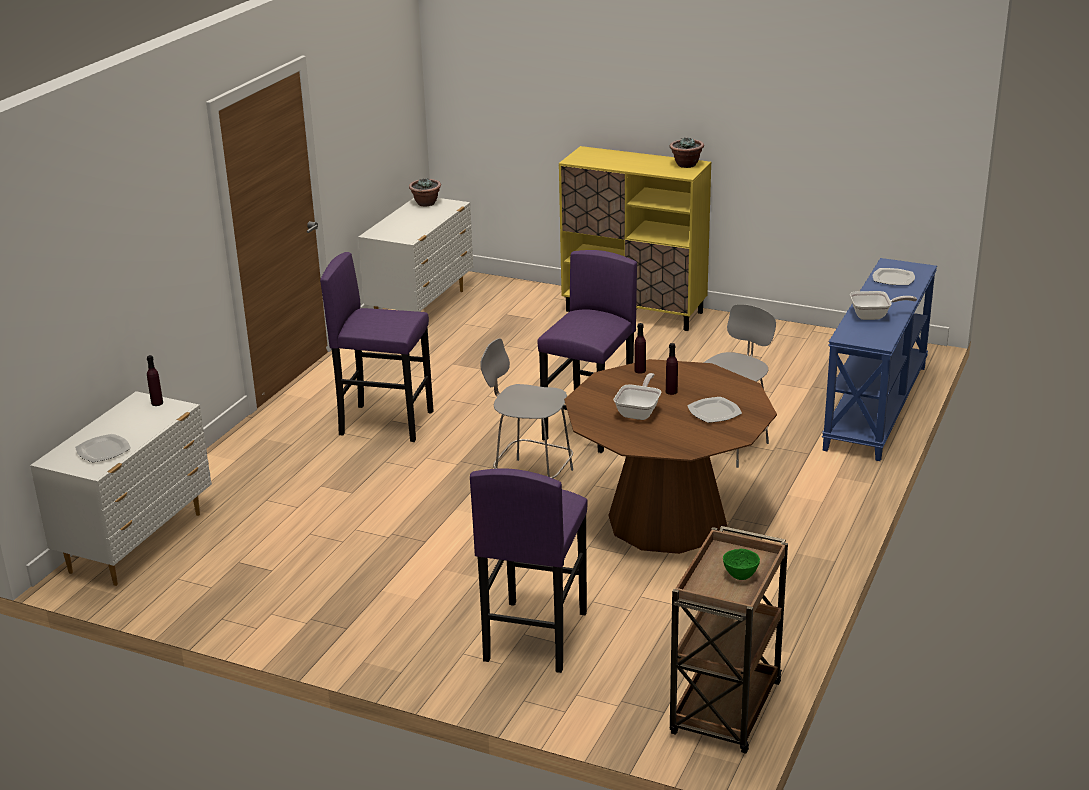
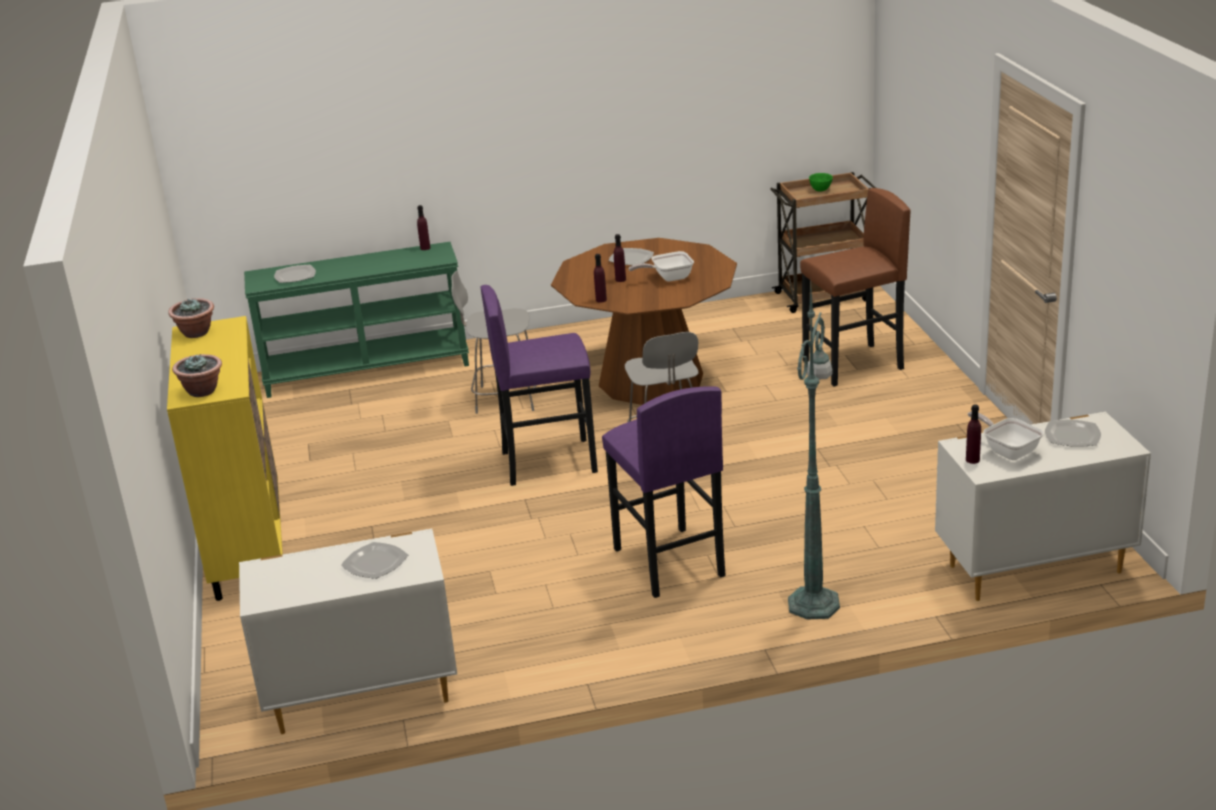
camera: 125 degrees left, 0 degrees up
(259, 451) = (814, 602): none -> green floor lamp
(405, 226) = (374, 563): none -> plate
(426, 203) = (272, 591): potted plant -> potted plant (202, 391)
(534, 636) = (853, 365): purple stool -> brown stool
(874, 316) = (388, 261): frying pan -> frying pan (1007, 450)
(877, 407) = (367, 369): blue console table -> green console table
(887, 337) = (425, 248): none -> purple bottle

